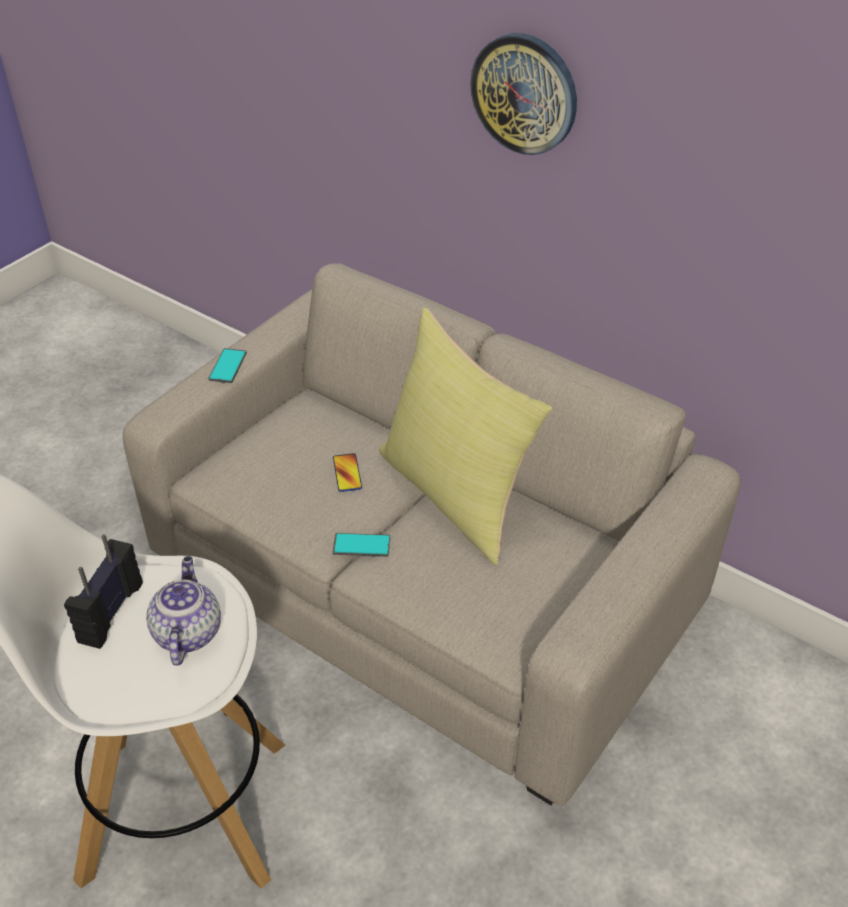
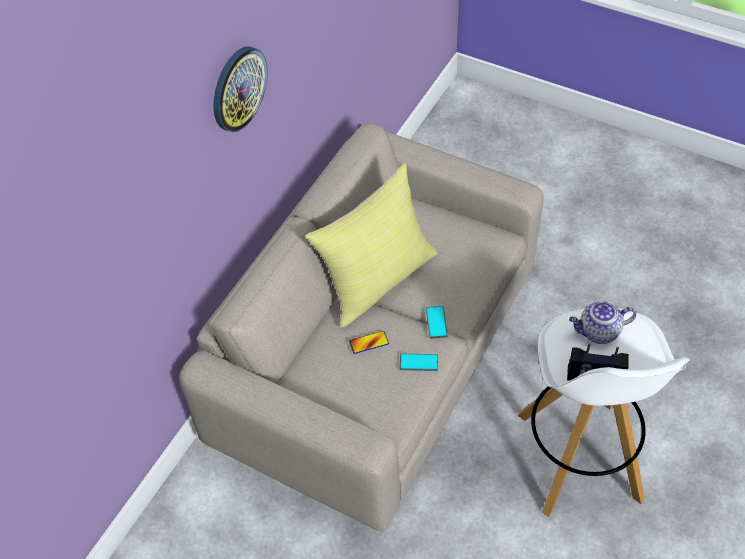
camera: 95 degrees left, 10 degrees up
(227, 366) = (300, 411): phone -> phone (418, 362)

